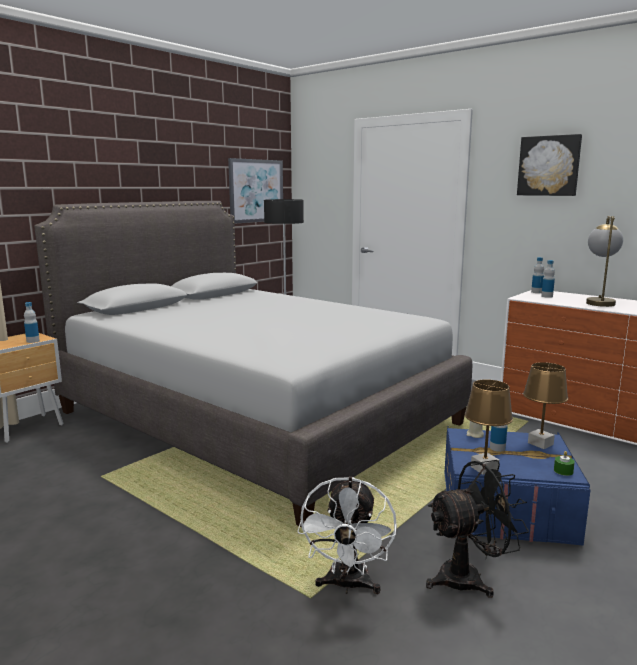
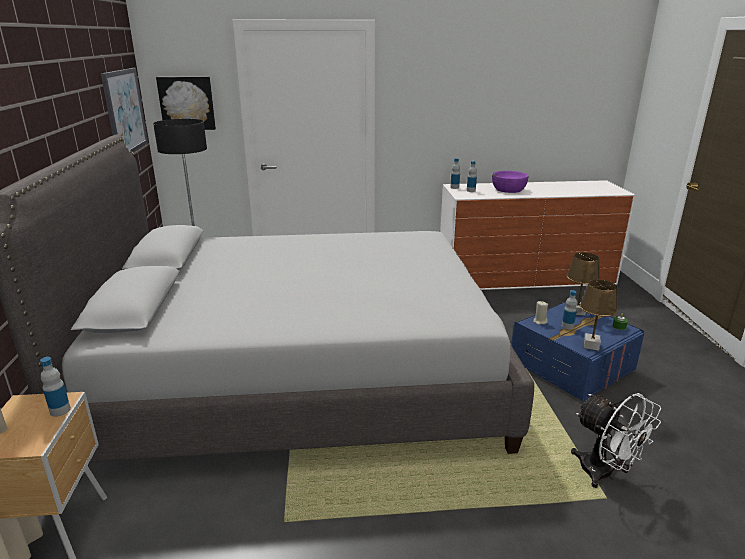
camera: 45 degrees left, 10 degrees up
(469, 577) = (634, 424): black fan -> none
(549, 166) = (449, 78): picture -> picture (187, 103)
(598, 302) = (508, 189): table lamp -> purple bowl

